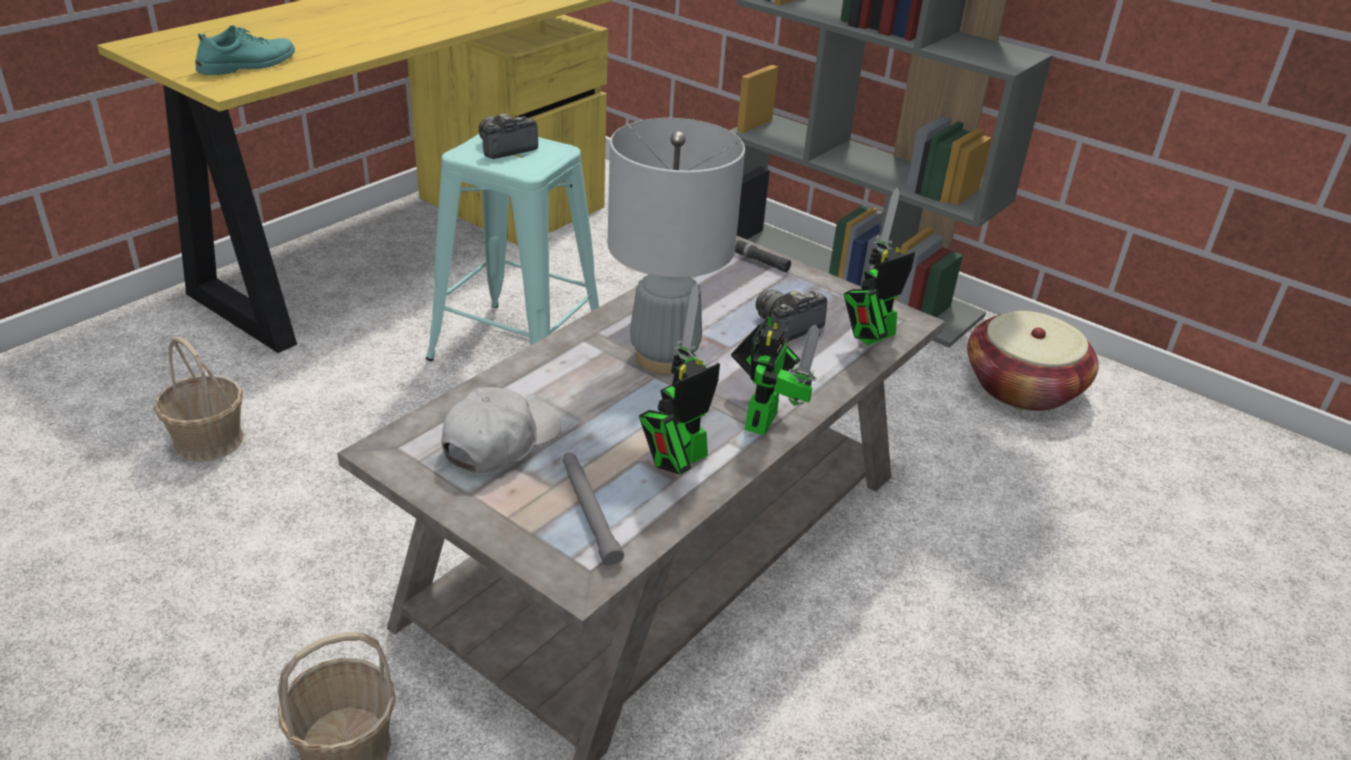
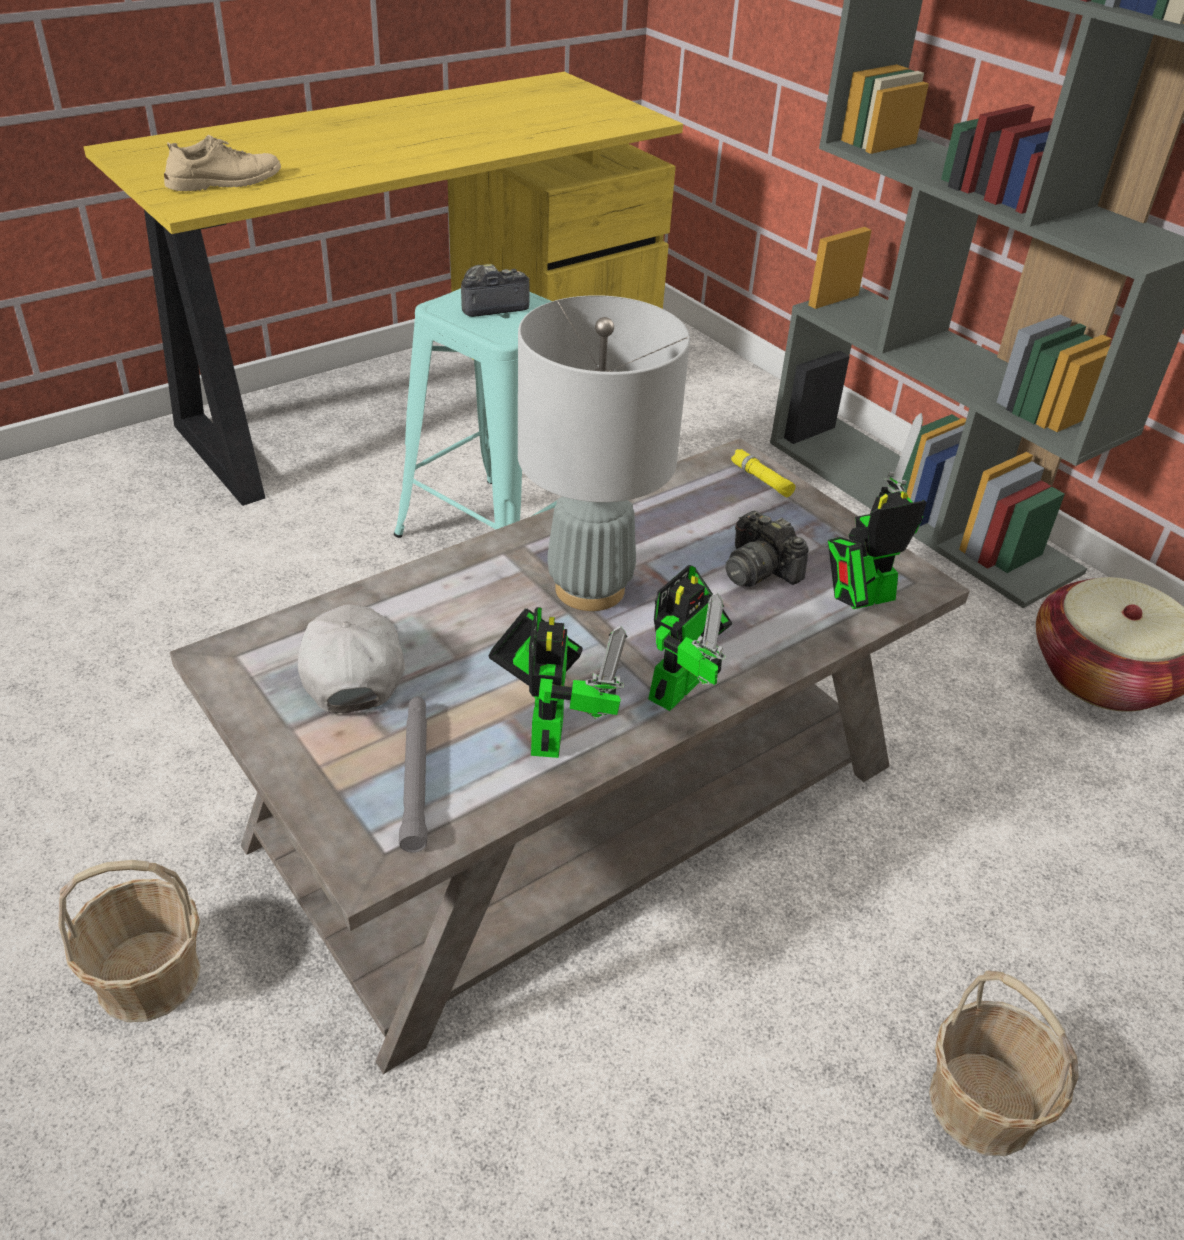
camera: 15 degrees right, 5 degrees up
(208, 441) = (137, 595): basket -> basket (982, 1105)
(248, 64) = (225, 181): turquoise shoe -> beige shoe
(500, 442) = (352, 668): white cap -> white cap turned 60 degrees counterclockwise
(677, 462) = (548, 728): toy robot -> toy robot turned 120 degrees clockwise
(761, 261) = (761, 479): black flashlight -> yellow flashlight
(787, 326) = (759, 570): camera -> camera turned 105 degrees counterclockwise

